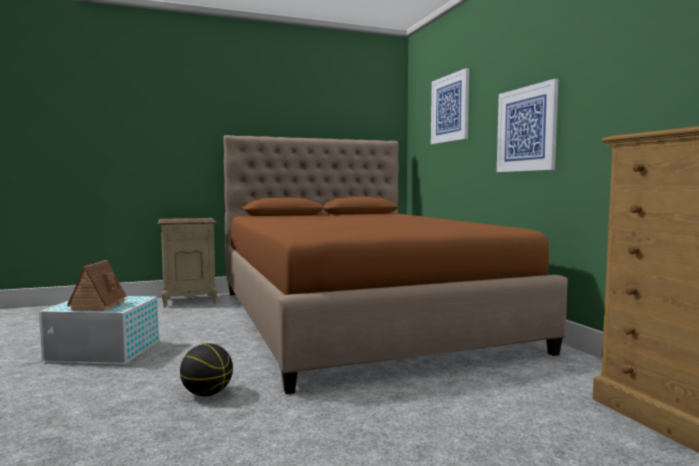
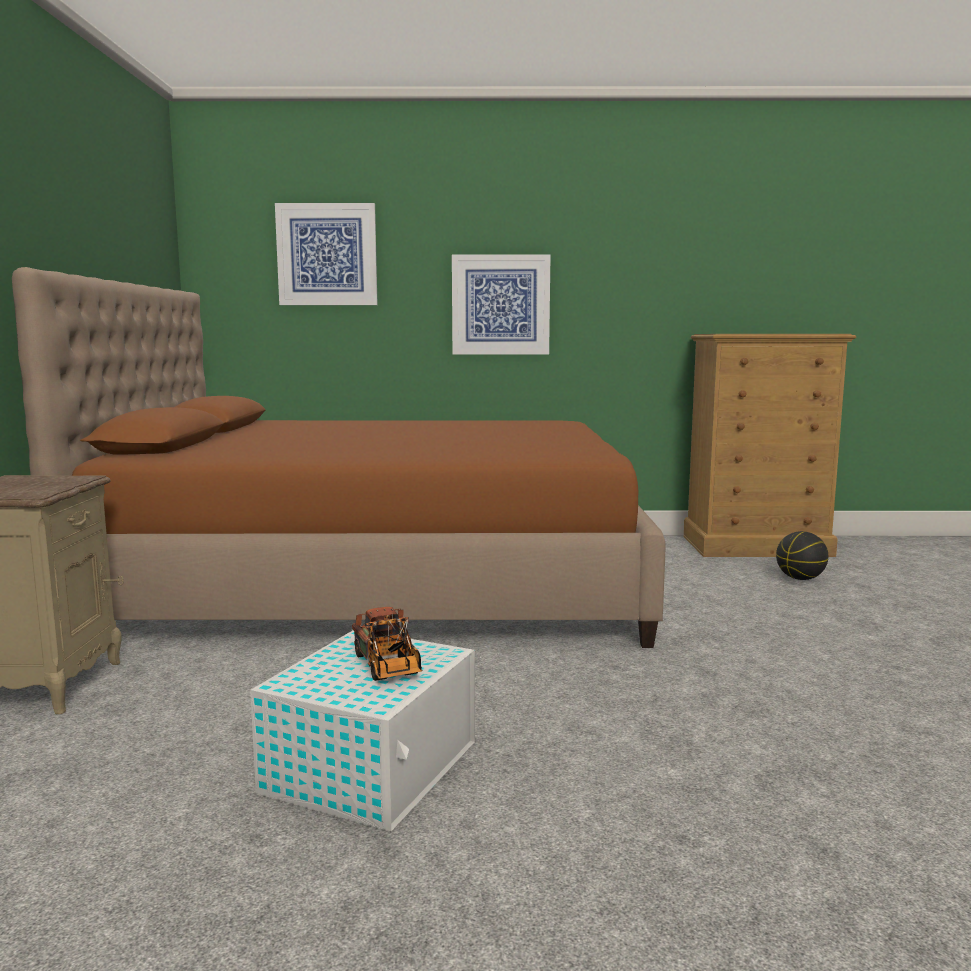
camera: 70 degrees left, 5 degrees up
(99, 305) = (388, 668): toy house -> toy truck
(207, 394) = (637, 686): basketball -> basketball (800, 579)

